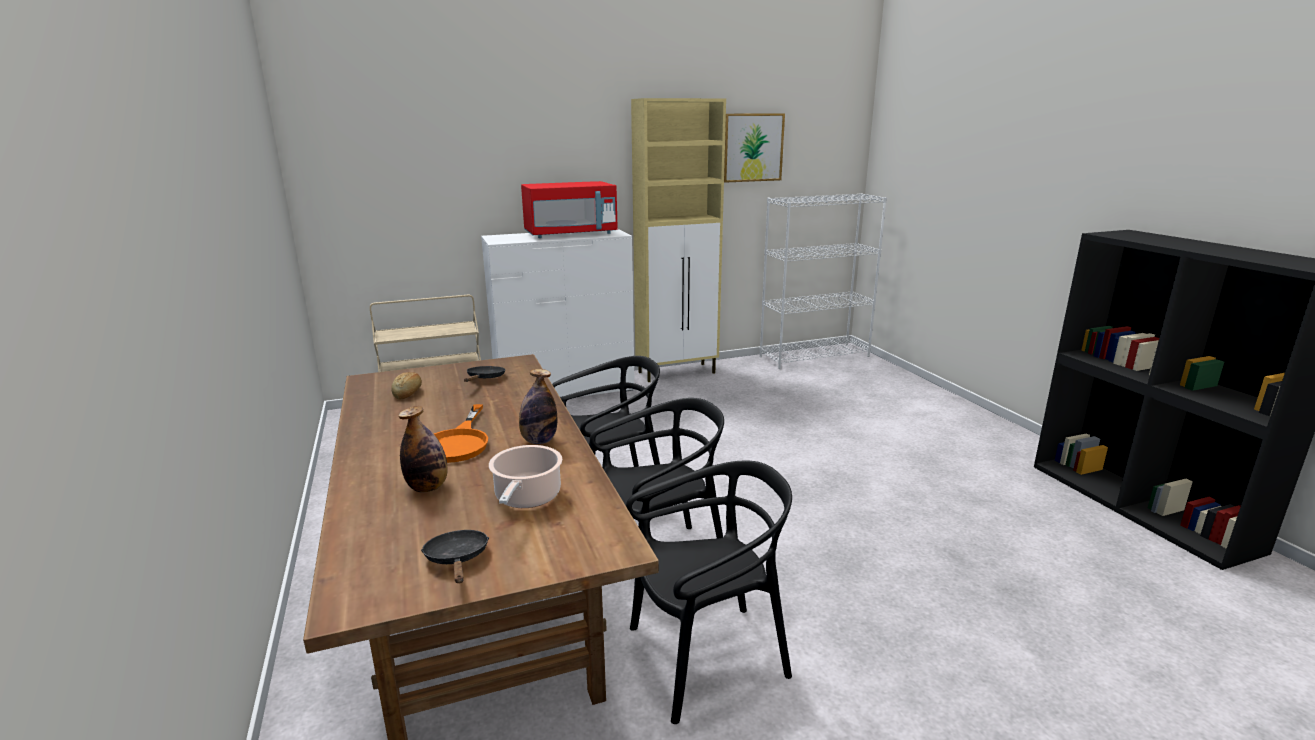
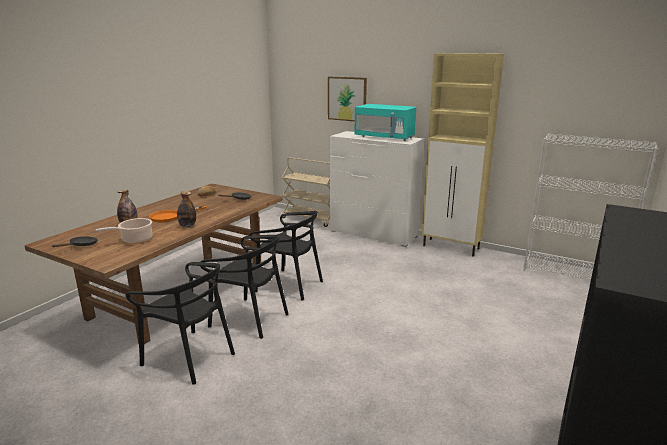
camera: 50 degrees right, 0 degrees up
(571, 234) = (384, 138): red microwave -> turquoise microwave
(752, 147) = (541, 92): picture -> picture (347, 99)

